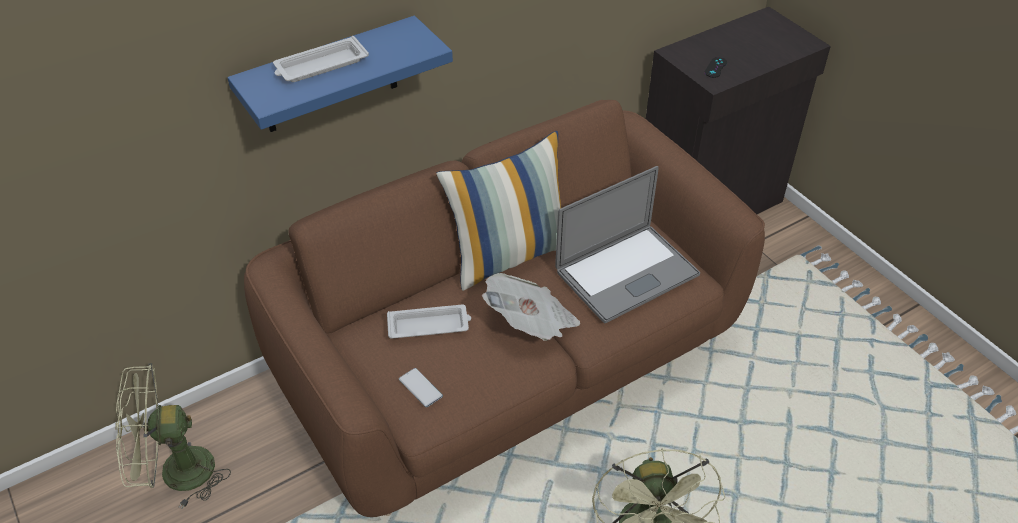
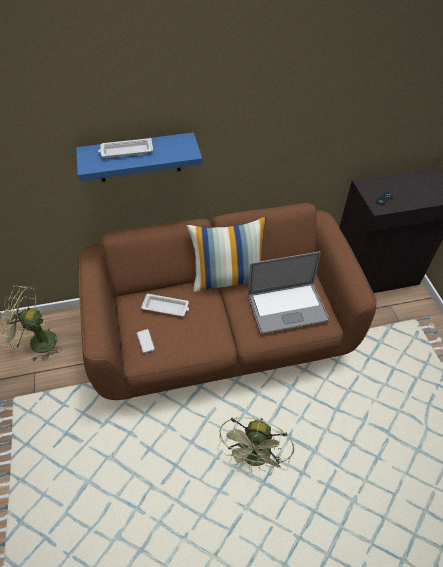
camera: 20 degrees right, 5 degrees up
(531, 323) = (221, 322): newspaper -> none

